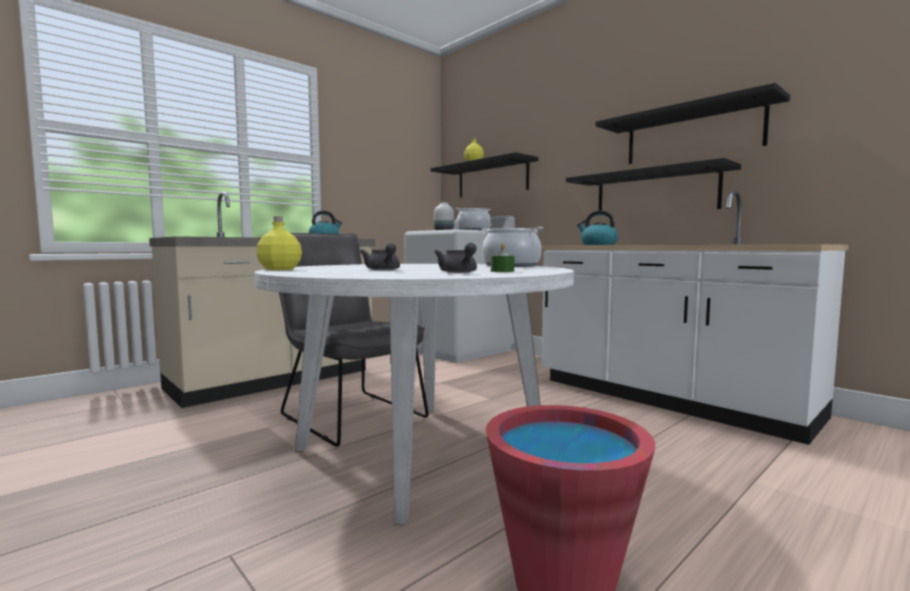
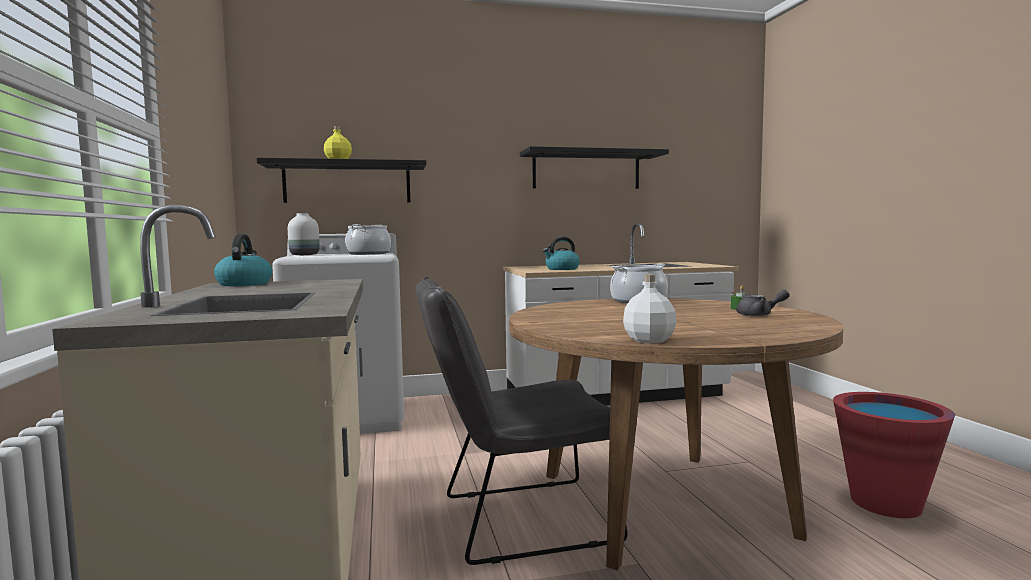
camera: 60 degrees left, 0 degrees up
(279, 269) = (649, 340): yellow bottle -> white bottle
(383, 270) = (697, 322): grey teapot -> none
(419, 451) = (662, 503): white dining table -> brown dining table
(655, 193) = (558, 217): black shelf -> none

